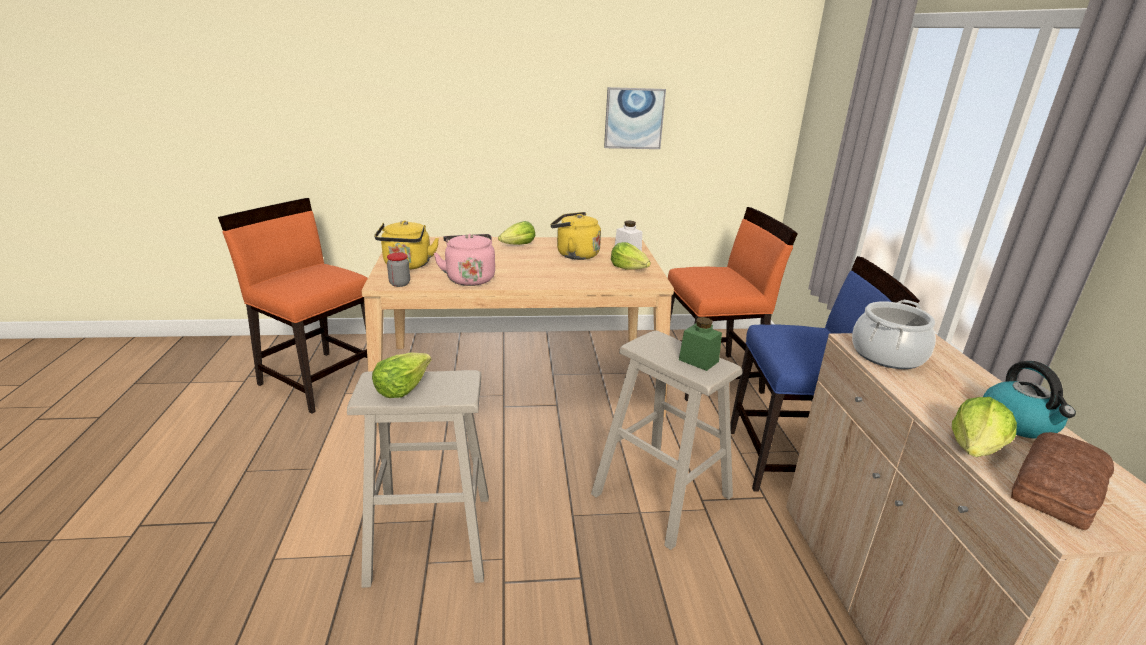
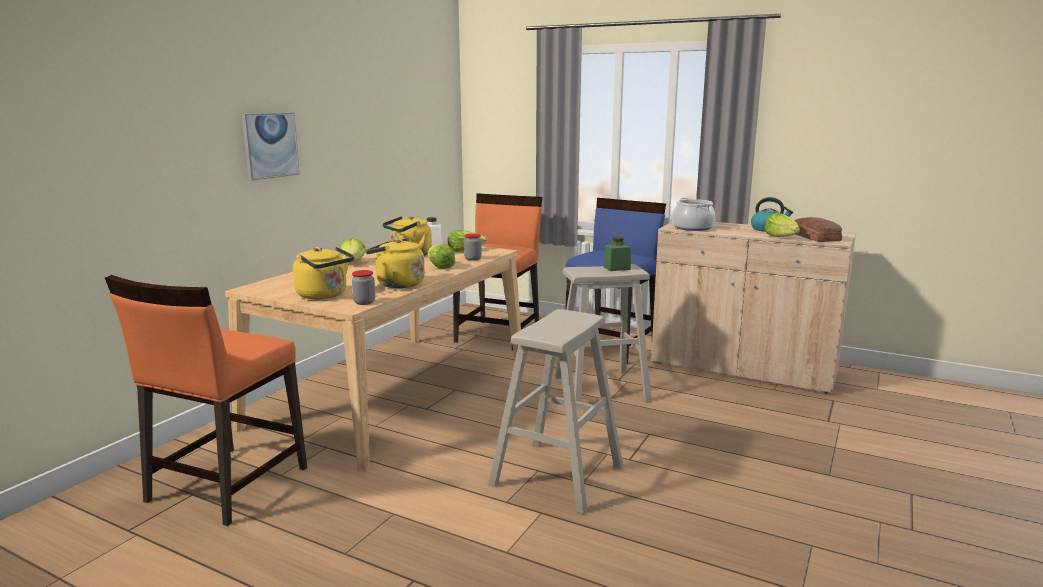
camera: 55 degrees left, 10 degrees down
(319, 380) = (226, 484): orange chair -> orange chair turned 45 degrees counterclockwise
(402, 388) = (556, 328): lettuce -> lettuce (439, 266)
(469, 278) = (397, 284): pink kettle -> yellow kettle
(602, 280) = (473, 259): none -> jar
(634, 118) = (375, 135): picture -> picture (270, 145)

